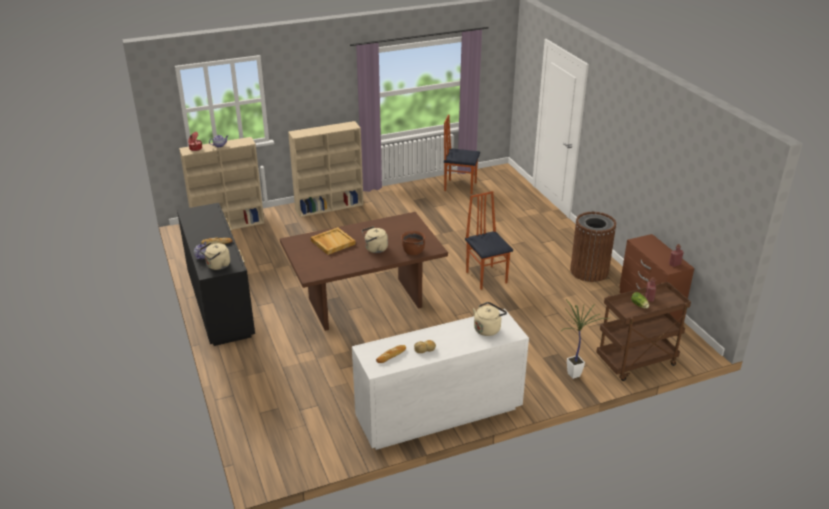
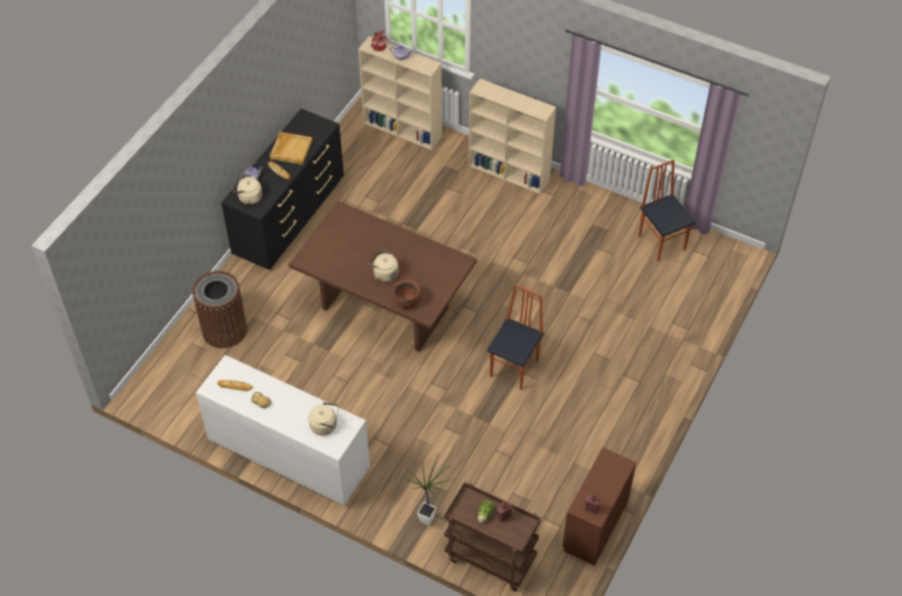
camera: 50 degrees right, 20 degrees up
(332, 242) = (366, 238): beige tray -> beige tray (291, 149)
(589, 271) = (610, 442): brown trash can -> brown trash can (224, 330)

